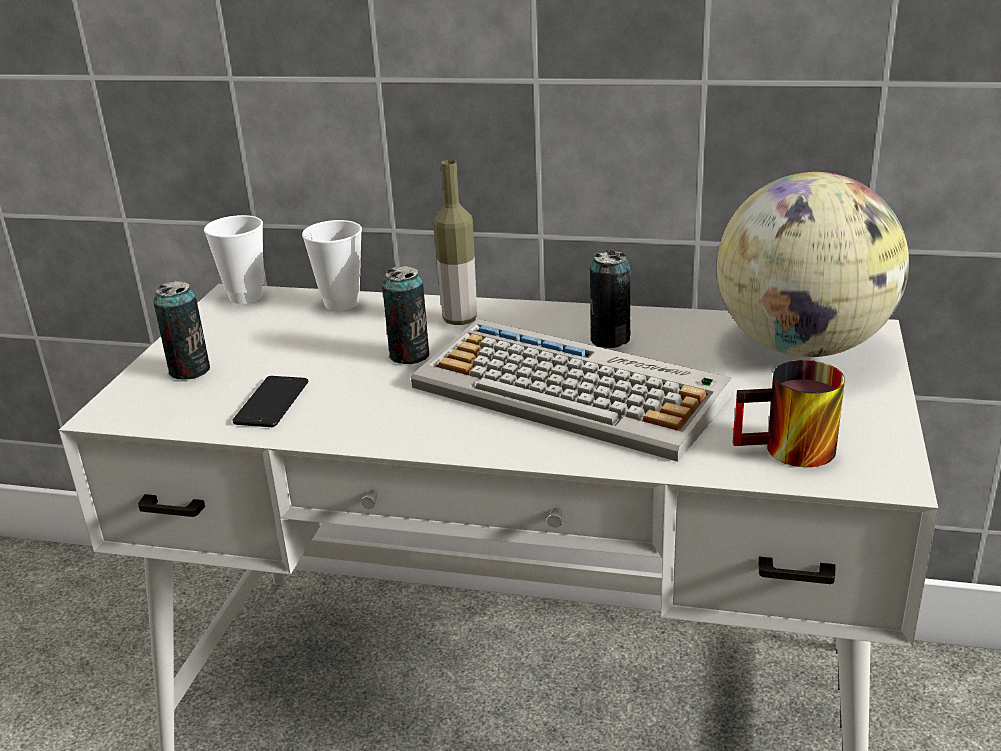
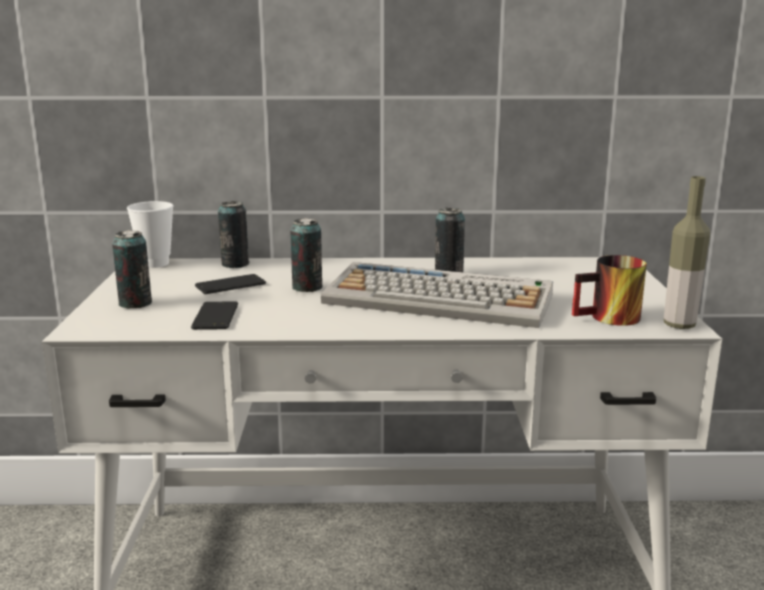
camera: 15 degrees left, 10 degrees down
(317, 344) = (230, 285): none -> phone
(341, 303) = (235, 264): cup -> can
(460, 320) = (332, 269): bottle -> bottle (679, 325)
(803, 347) = (581, 271): globe -> none

